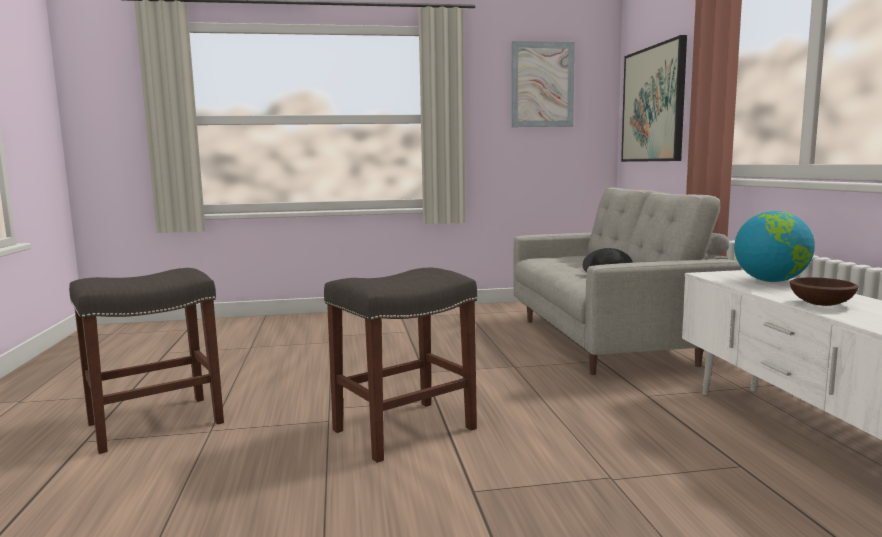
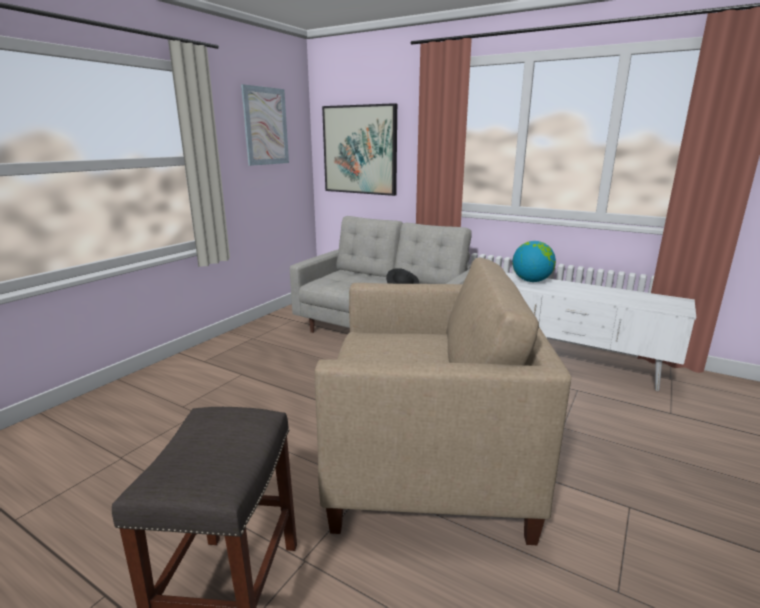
camera: 50 degrees left, 10 degrees up
(403, 430) = (427, 461): grey stool -> beige armchair
(822, 304) = (590, 294): brown bowl -> none

